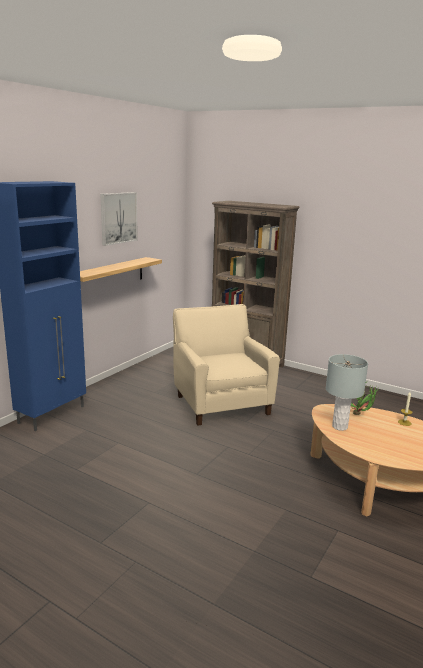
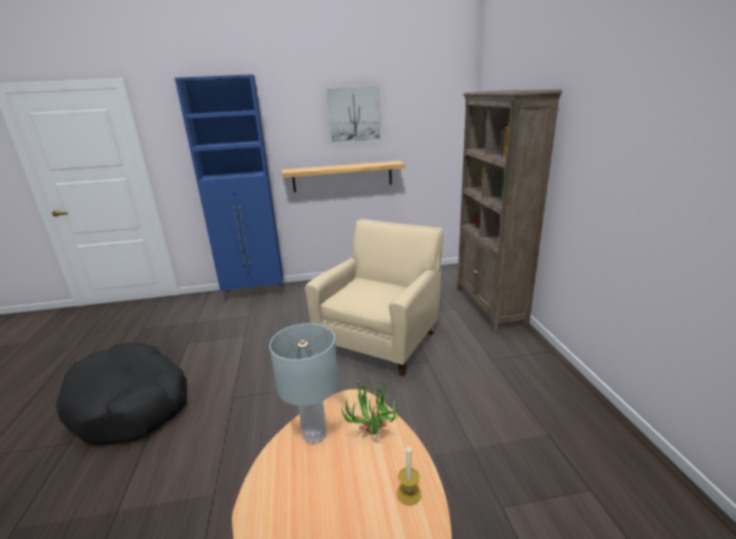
camera: 50 degrees right, 5 degrees up
(128, 518) = (131, 404): none -> black dog bed

